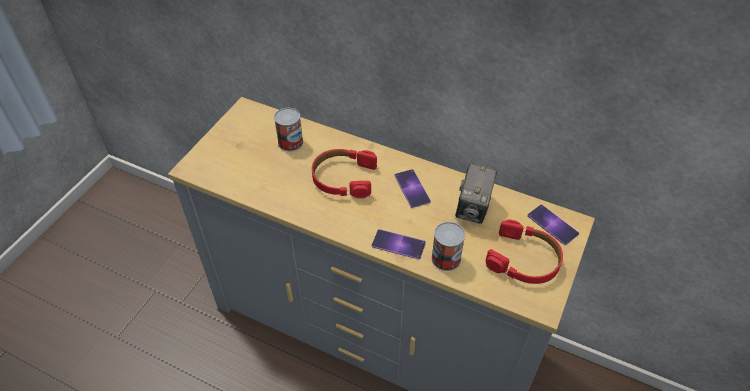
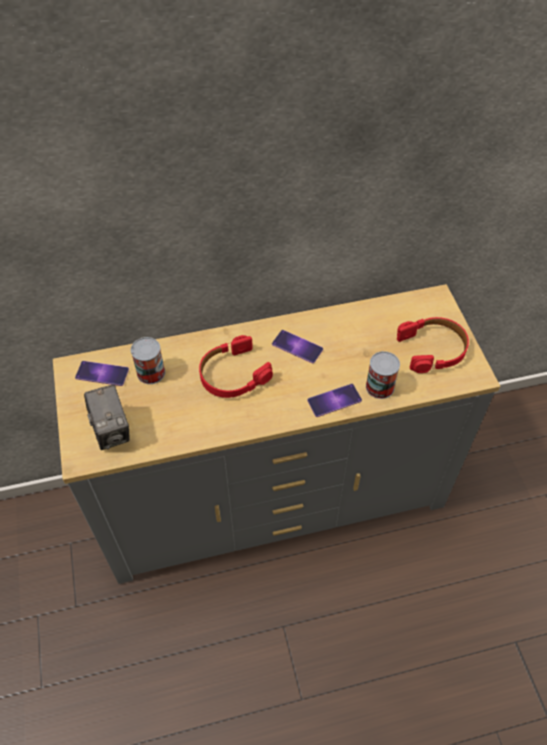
camera: 40 degrees left, 5 degrees up
(473, 208) = (359, 332): camera -> camera (112, 430)
(552, 224) = (425, 308): phone -> phone (102, 373)

